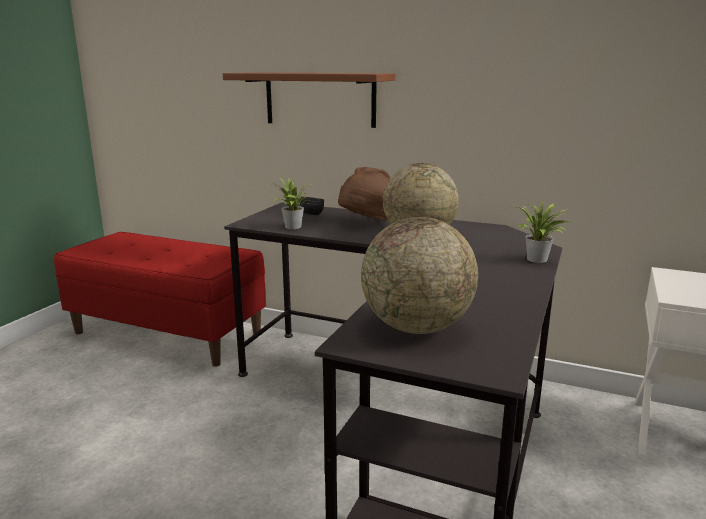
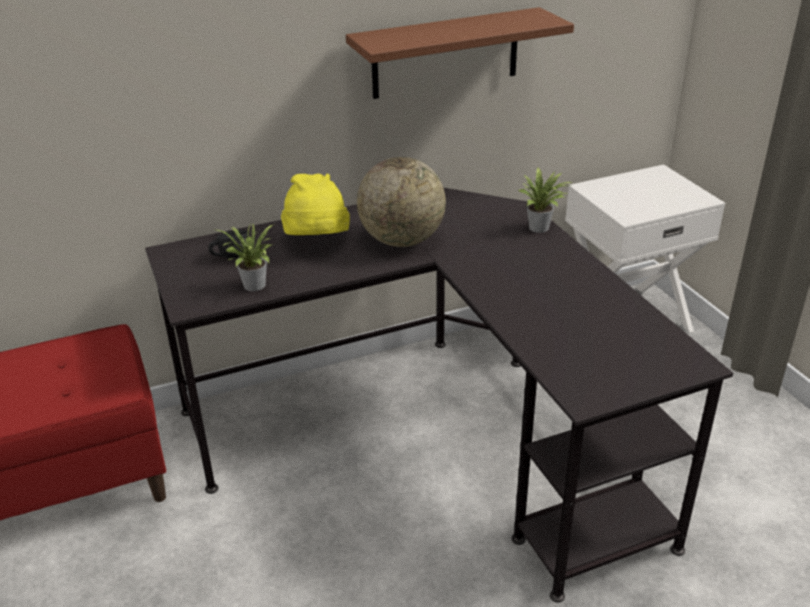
camera: 45 degrees left, 15 degrees up
(319, 99) = (181, 93): brown shelf -> brown shelf (445, 53)
(366, 223) = (317, 243): brown hat -> yellow hat
(417, 327) = (594, 355): globe -> none

